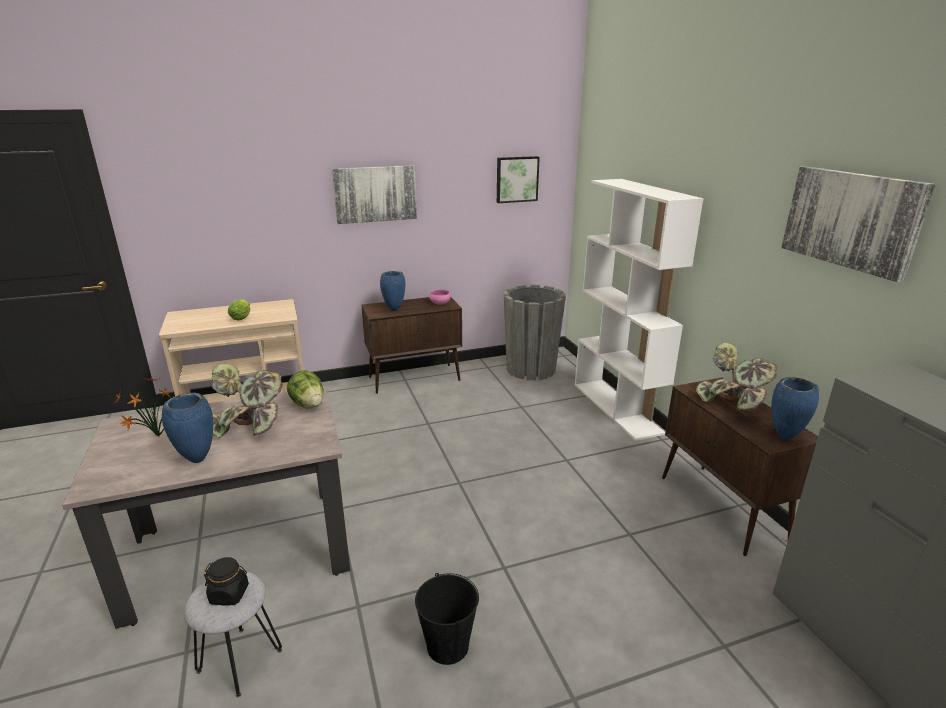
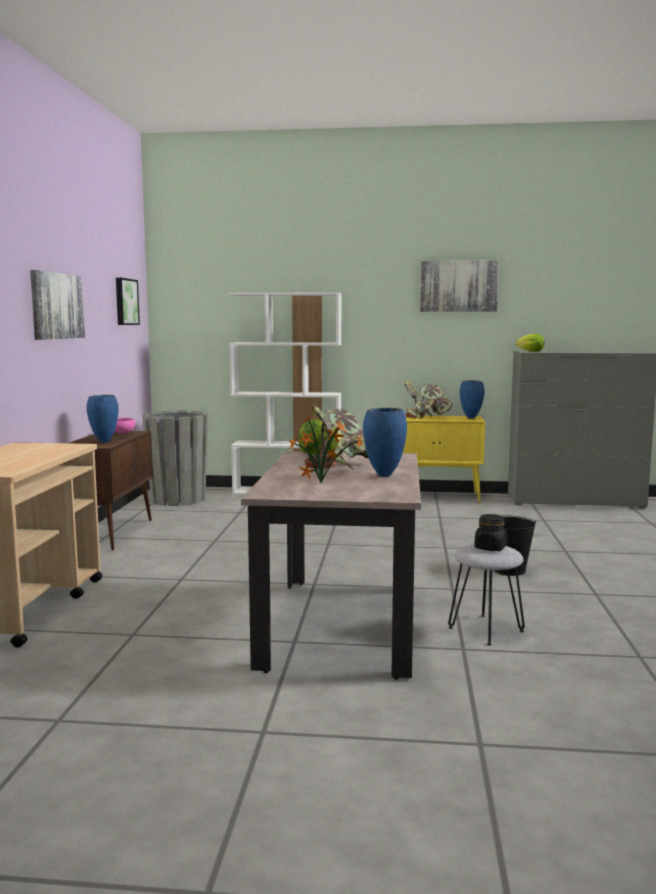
camera: 65 degrees left, 15 degrees down
(242, 317) = (35, 454): lettuce -> lettuce (529, 351)
(722, 508) = (435, 497): brown cabinet -> yellow cabinet

